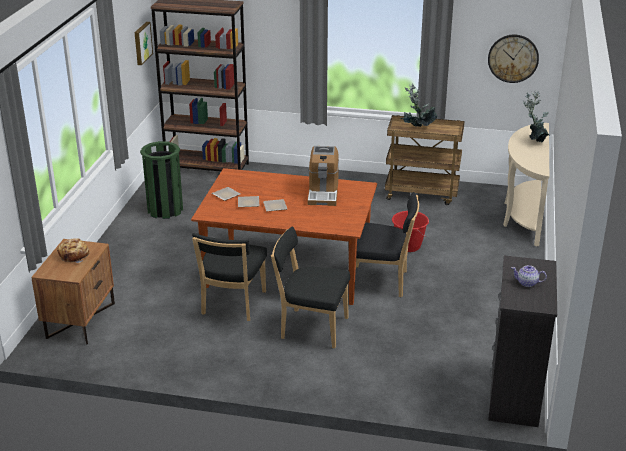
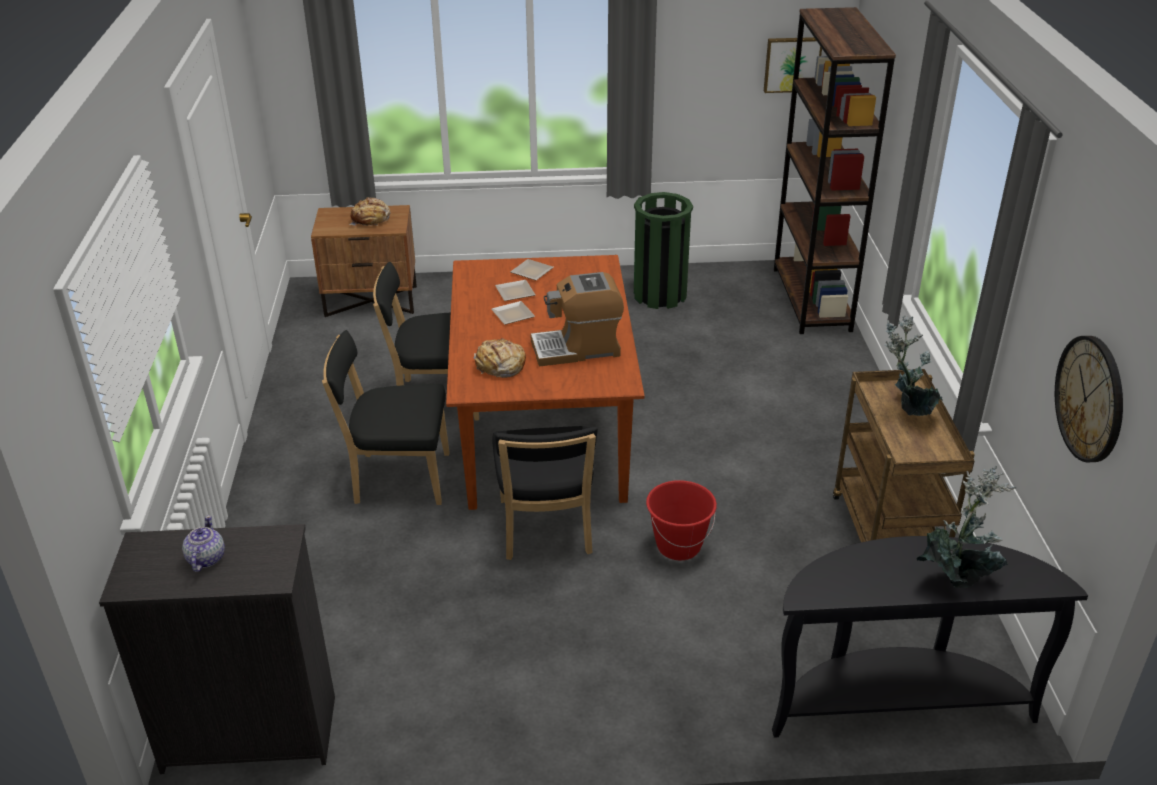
camera: 75 degrees right, 5 degrees up
(311, 327) = (397, 478): black chair -> black chair turned 90 degrees counterclockwise
(329, 216) = (500, 366): none -> bread
(523, 216) = (895, 701): beige console table -> black console table

